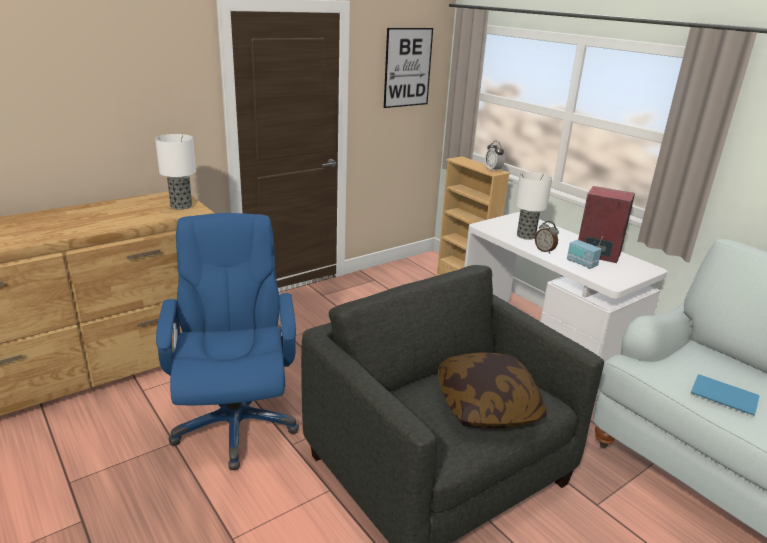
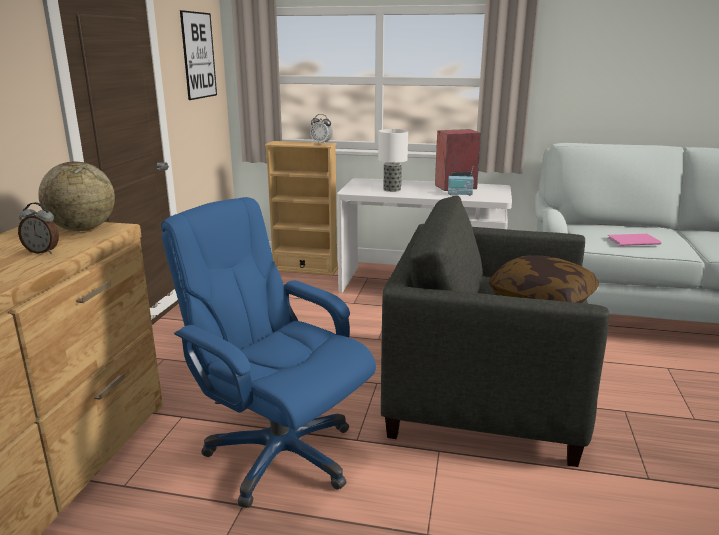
camera: 40 degrees left, 5 degrees down
(180, 206) = (82, 229): table lamp -> globe
(544, 250) = (423, 194): alarm clock -> alarm clock (43, 252)
(722, 394) = (631, 240): blue book -> pink book

